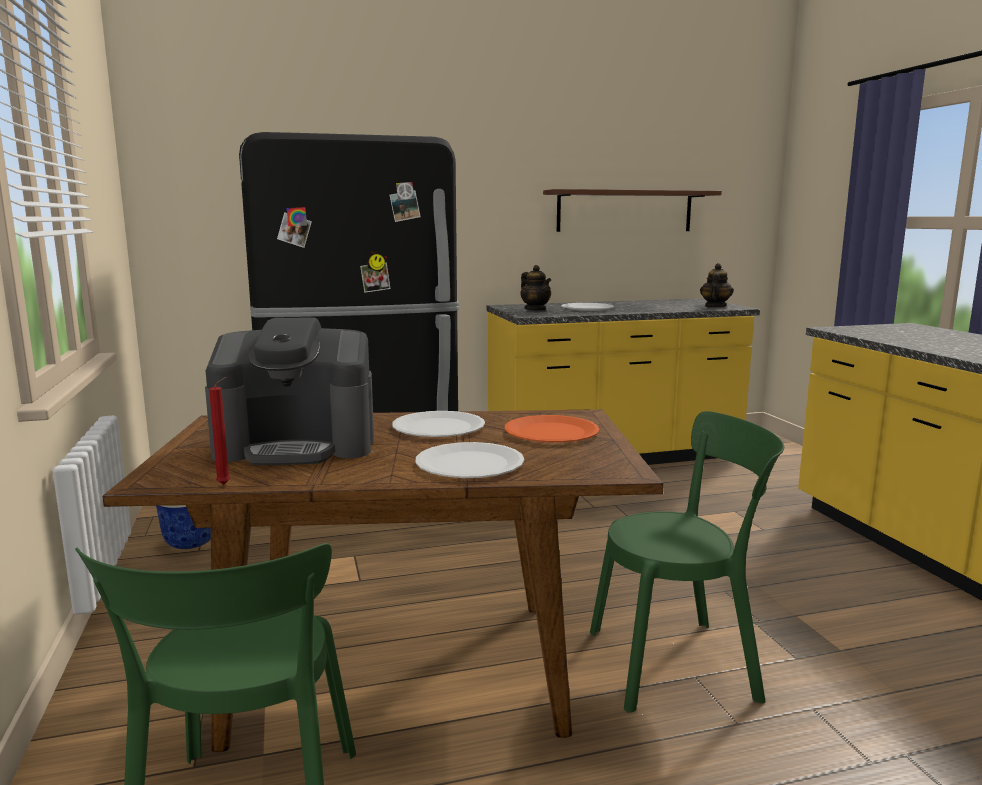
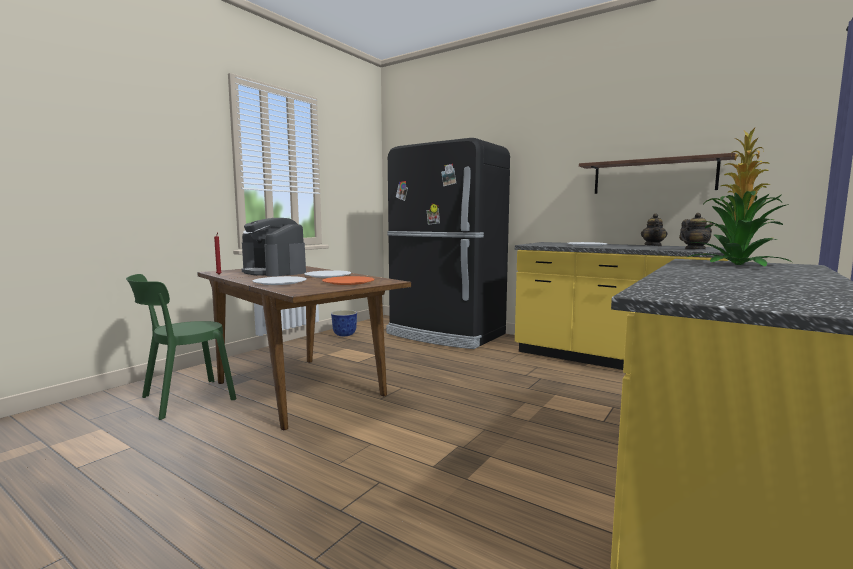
camera: 50 degrees right, 5 degrees down
(535, 310) = (550, 244): teapot -> teapot (653, 245)
(679, 663) = (379, 437): green chair -> none
(891, 332) = (735, 264): none -> potted plant

